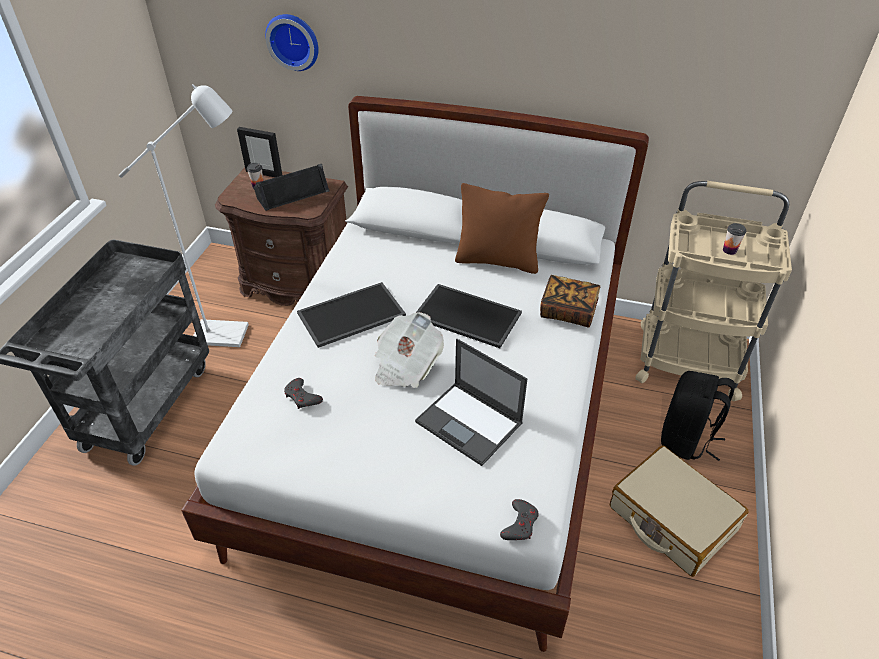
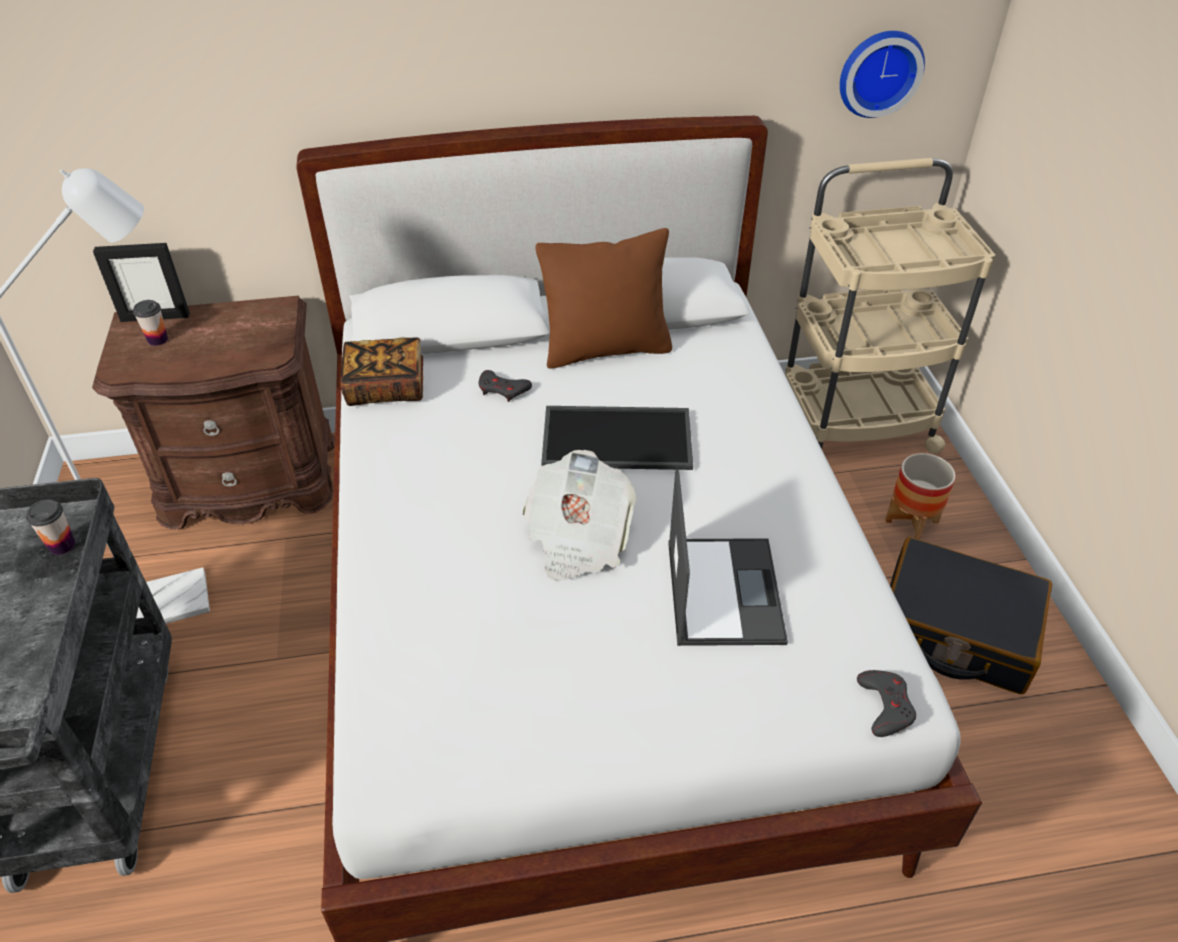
camera: 25 degrees left, 0 degrees up
(292, 193) = (224, 335): black speaker -> none
(294, 41) = (174, 77): wall clock -> wall clock (878, 72)
(302, 397) = (451, 643): grey game controller -> grey game controller (503, 389)
(351, 316) = (445, 493): tray -> none
(470, 423) = (723, 590): laptop -> laptop turned 105 degrees counterclockwise
(568, 311) = (746, 390): book -> book (386, 387)
(671, 519) = (955, 630): beige suitcase -> black suitcase
(686, 439) = (911, 521): black backpack -> planter
(729, 250) = (904, 251): cup -> cup (62, 545)

